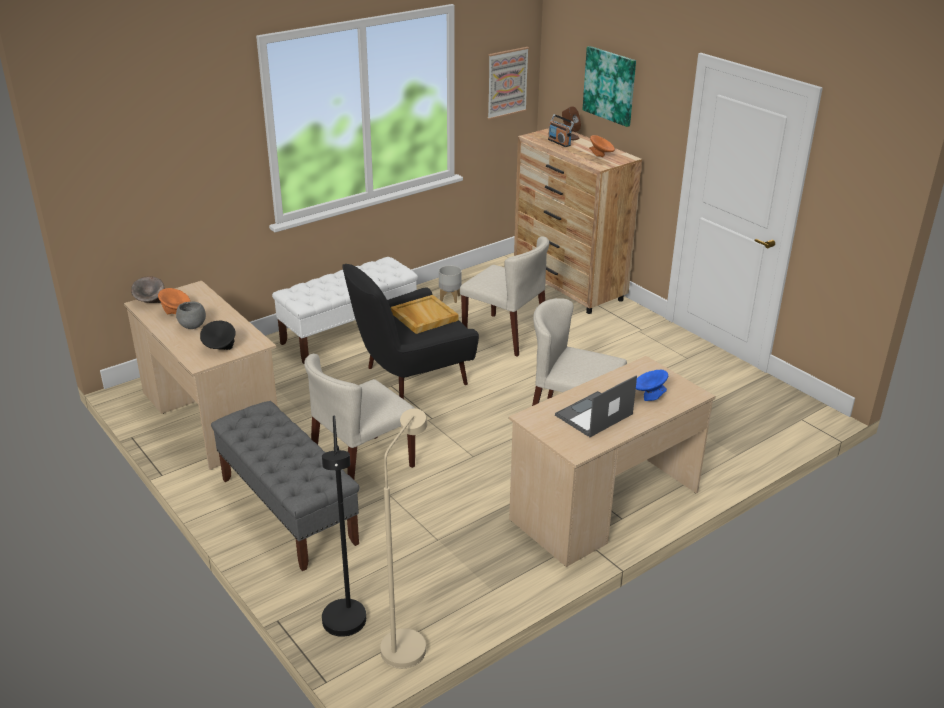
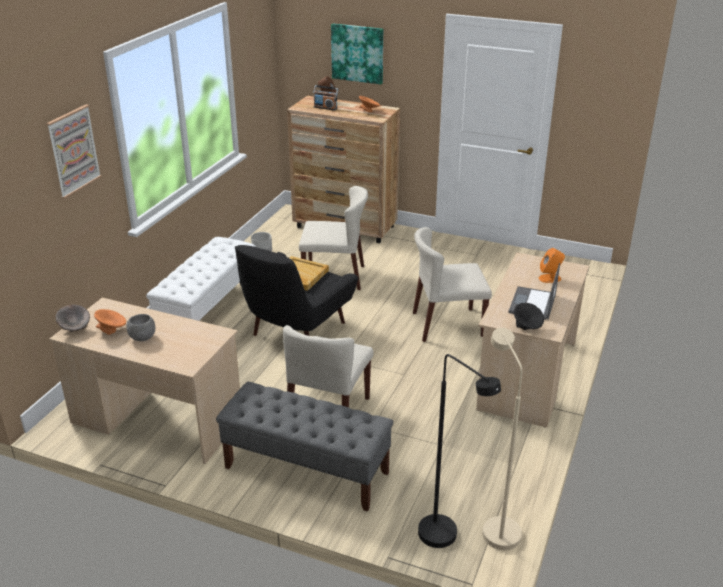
camera: 30 degrees left, 0 degrees up
(220, 348) = (192, 348): black bowl -> black bowl (527, 328)
(507, 82) = (261, 66): picture -> picture (73, 151)
(649, 395) = (550, 278): blue bowl -> orange speaker

